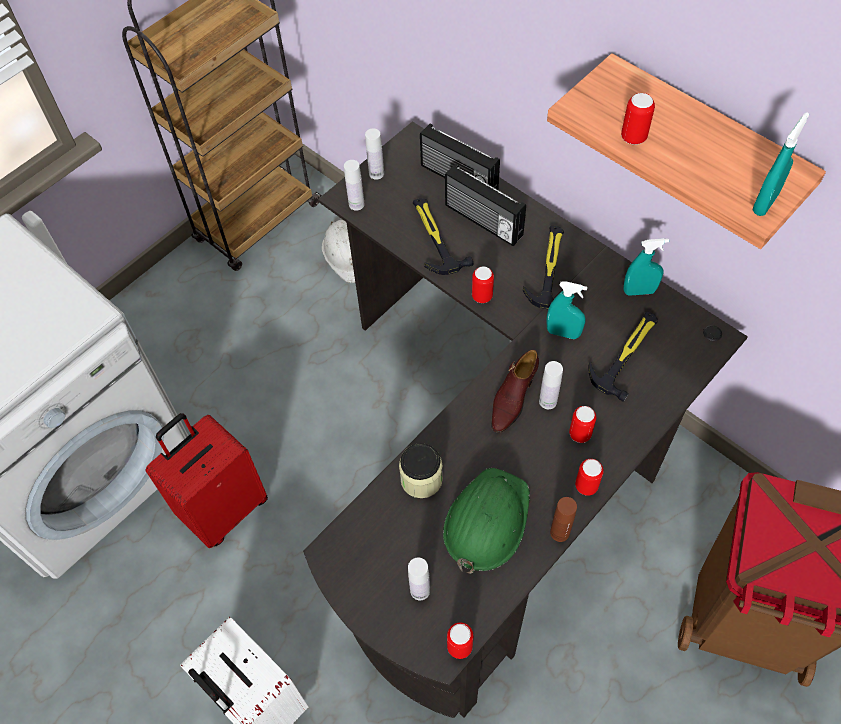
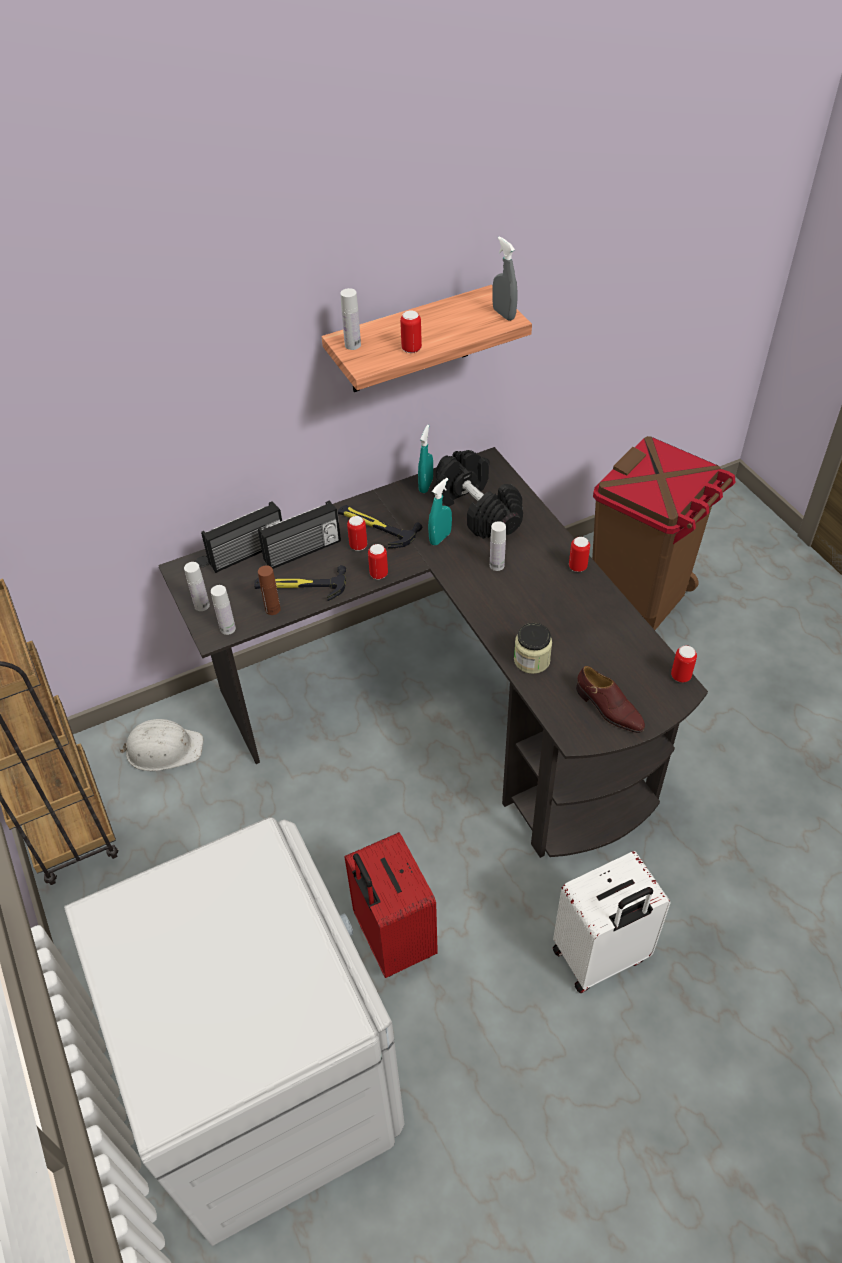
camera: 70 degrees left, 10 degrees down
(420, 590) = (627, 687): white bottle -> white bottle (352, 345)
(486, 521) = (584, 631): green hard hat -> none
(512, 397) = (484, 584): brown shoe -> brown shoe (608, 709)
(559, 532) = (609, 593): brown bottle -> brown bottle (272, 609)
(580, 434) = (533, 556): can -> can (358, 546)
(626, 354) = (477, 510): hammer -> black dumbbell
(765, 203) = (504, 314): turquoise spray bottle -> grey spray bottle

